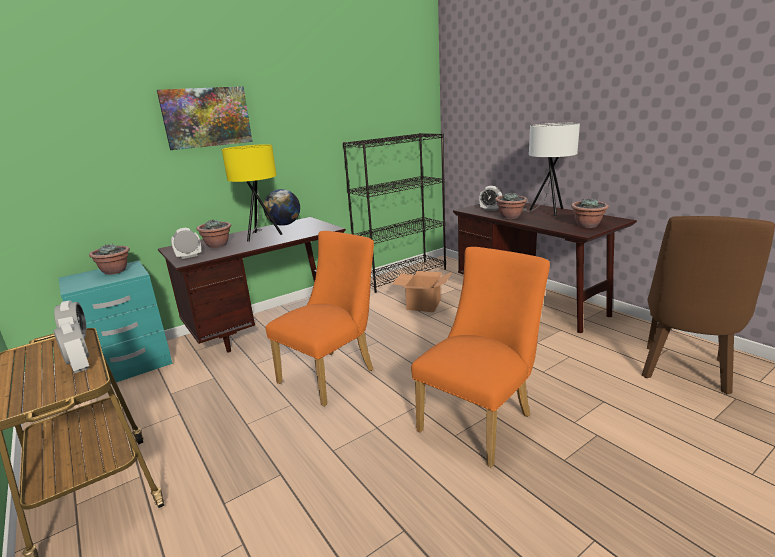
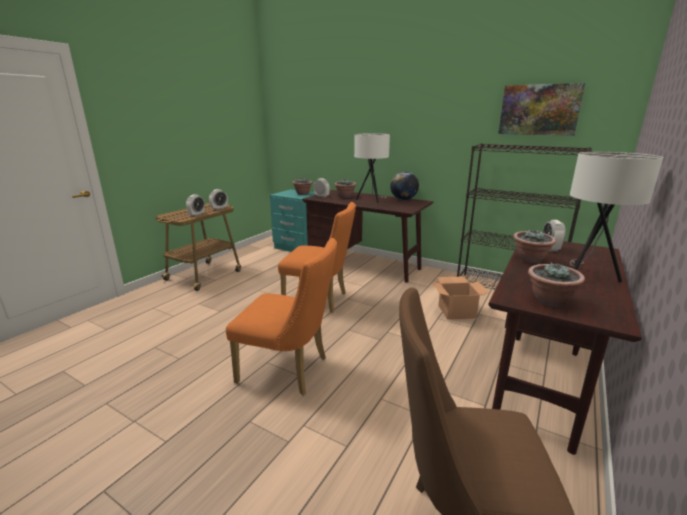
camera: 65 degrees right, 0 degrees up
(206, 117) = (375, 111): picture -> picture (539, 110)
(261, 236) = (371, 200): yellow table lamp -> white table lamp

